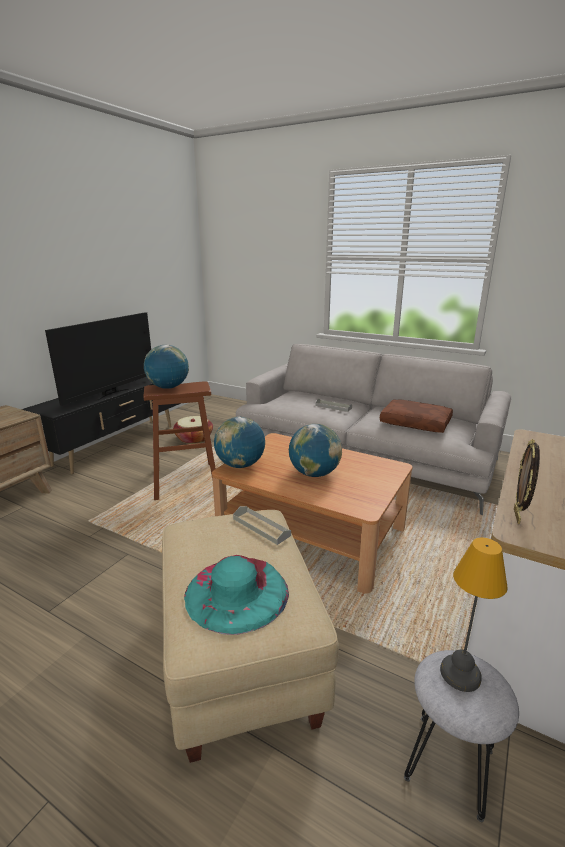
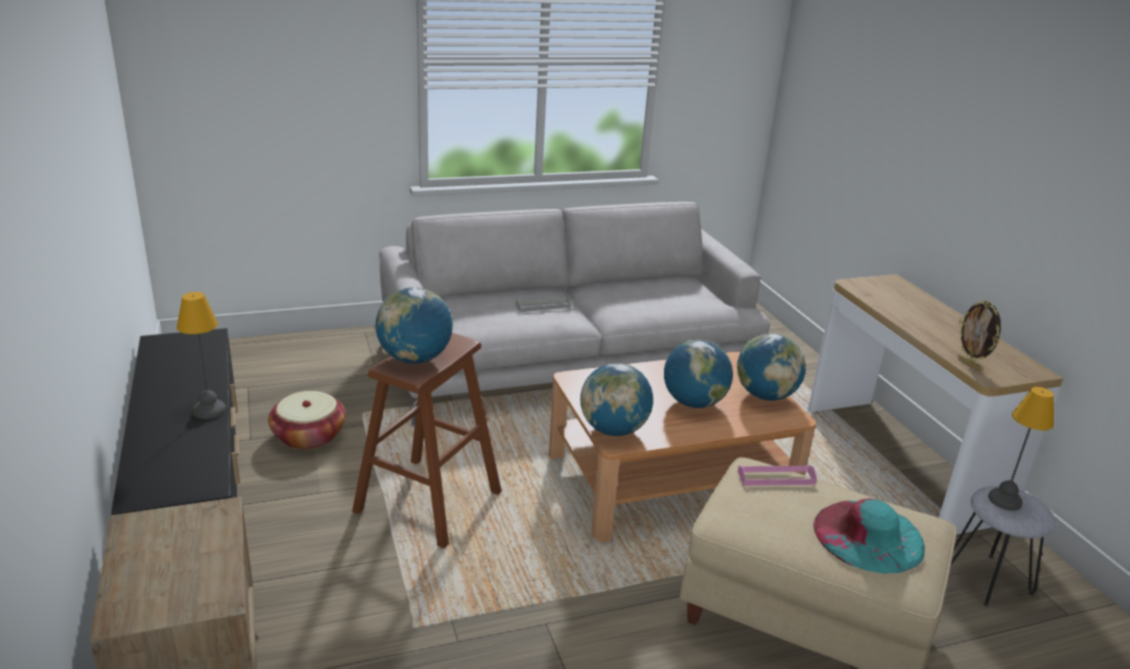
camera: 50 degrees left, 5 degrees up
(111, 394) = (208, 410): television -> table lamp
(261, 527) = (776, 478): grey tray -> pink tray
(372, 491) = (765, 396): none -> globe
(416, 423) = (659, 297): brown pillow -> none

